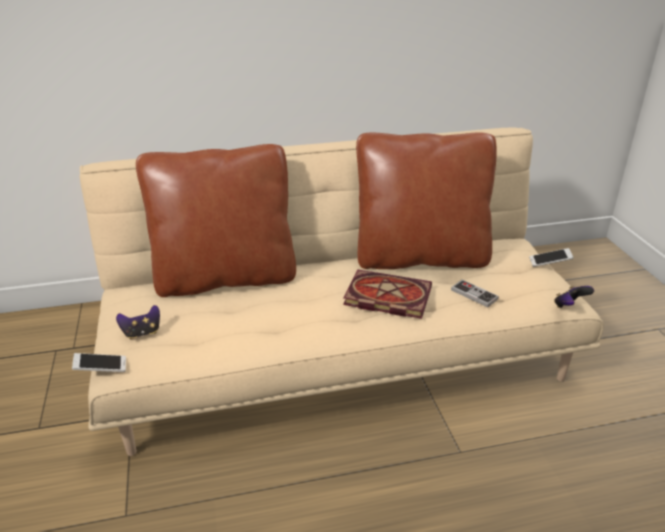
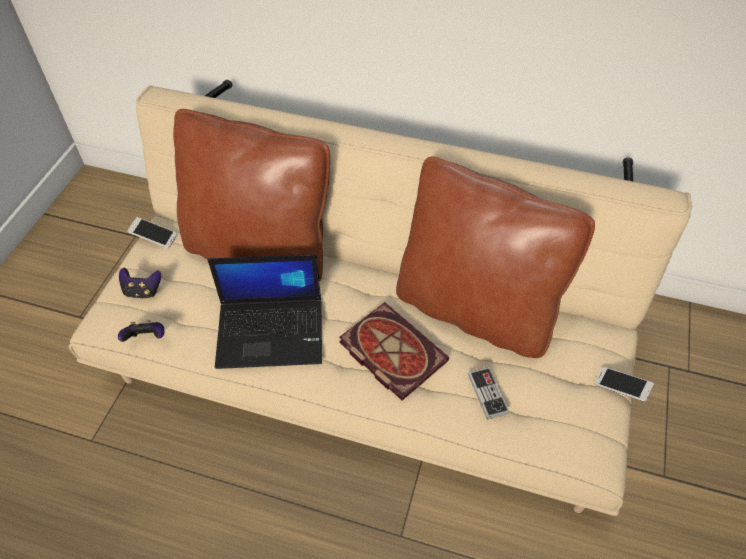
camera: 30 degrees right, 20 degrees up
(101, 368) = (87, 319): phone -> phone (154, 237)
(283, 317) = (272, 332): none -> laptop
(569, 306) = (584, 465): game controller -> game controller (147, 338)

